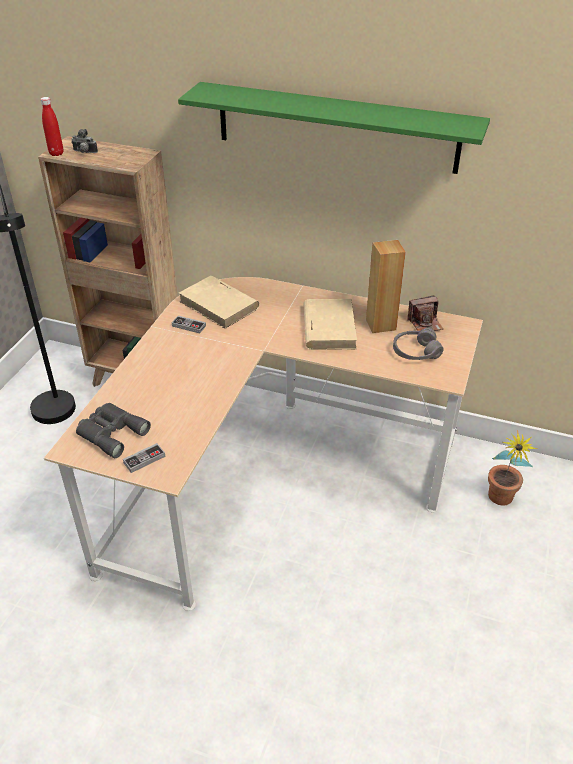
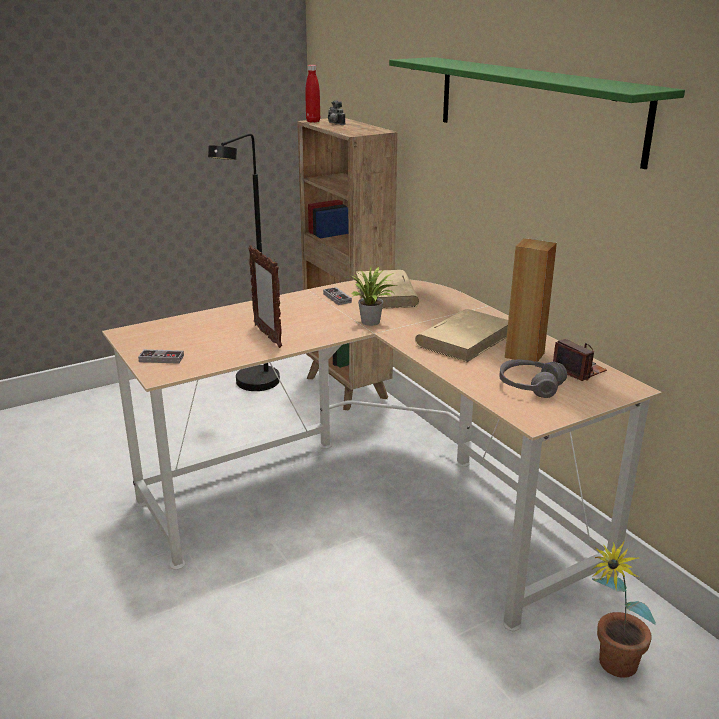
camera: 40 degrees right, 15 degrees down
(111, 432) = (168, 335): grey binoculars -> none
(192, 392) = (267, 336): none -> picture frame
(249, 341) = (372, 323): none -> potted plant
(425, 323) = (579, 370): camera -> camera turned 150 degrees counterclockwise

